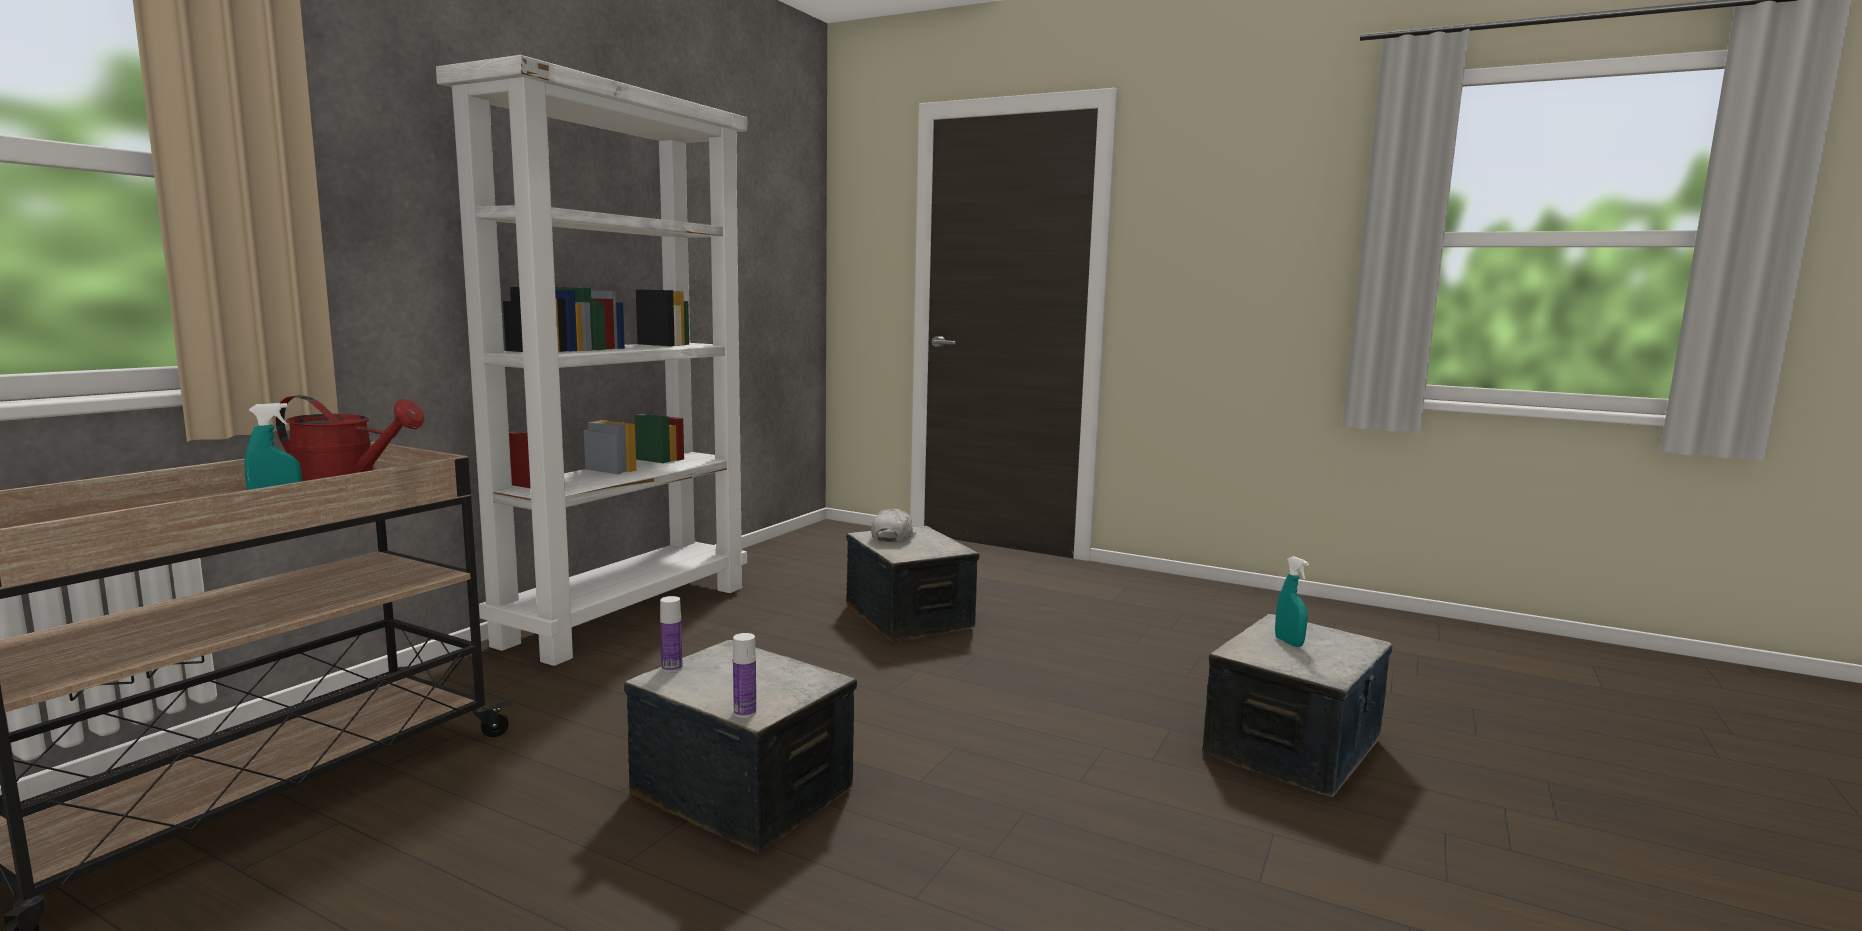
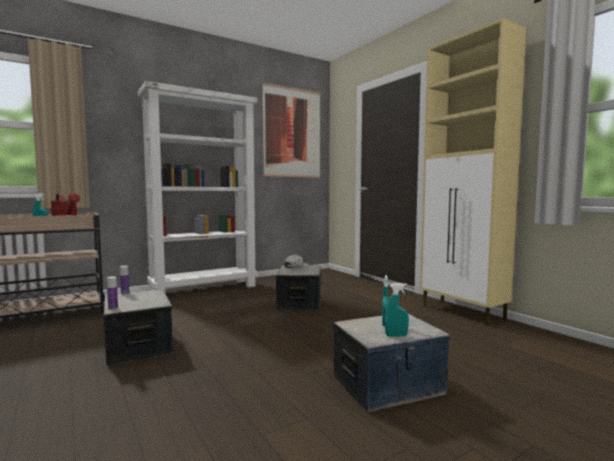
camera: 30 degrees right, 5 degrees down
(764, 198) = (292, 132): none -> picture
(1203, 589) = (463, 313): none -> beige cabinet
(1341, 660) = (396, 336): none -> turquoise spray bottle

